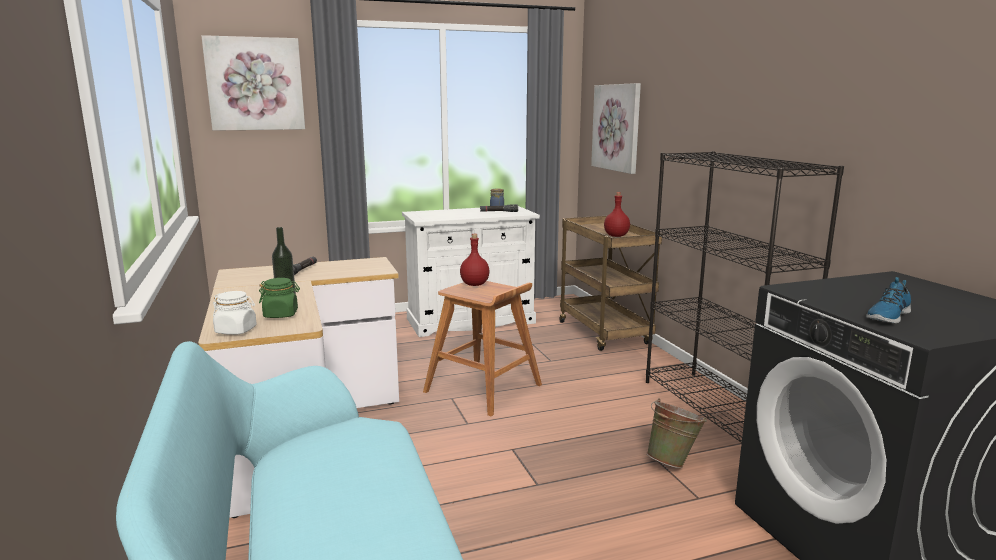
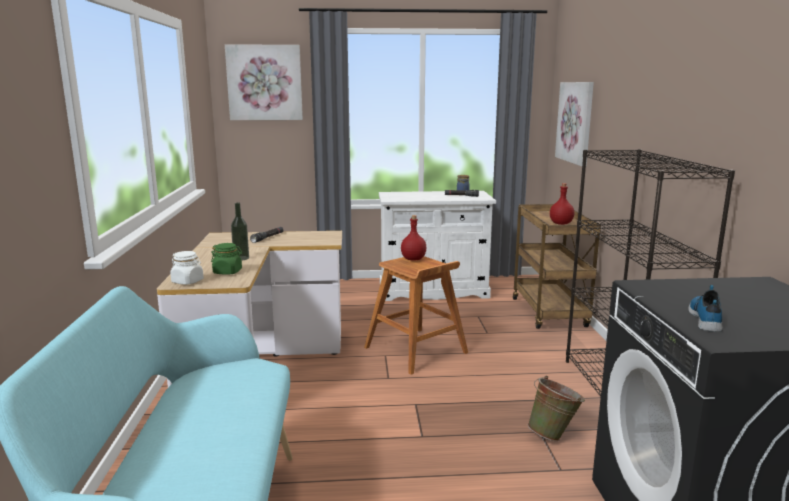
camera: 15 degrees right, 0 degrees up
(887, 316) = (706, 318): shoe -> shoe turned 135 degrees clockwise

